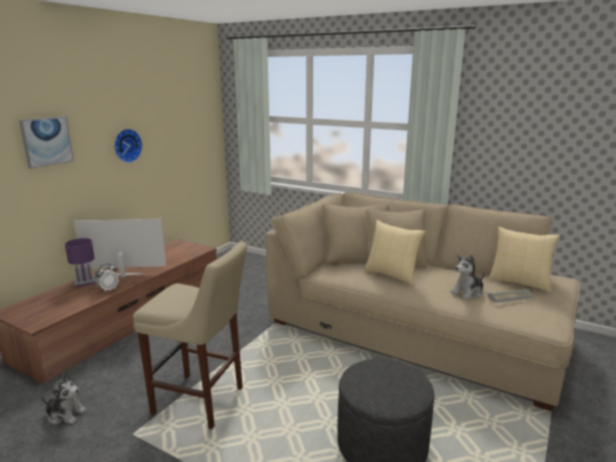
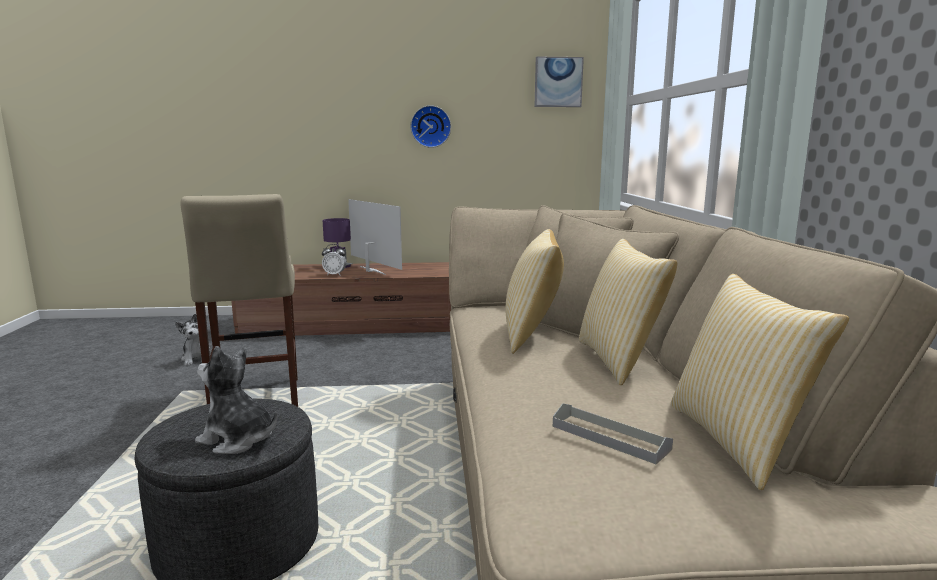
camera: 55 degrees right, 5 degrees down
(46, 141) = (332, 109): picture -> picture (558, 82)
(441, 271) = (619, 361): none -> pillow
(468, 292) = (563, 397): plush toy -> plush toy (238, 440)

